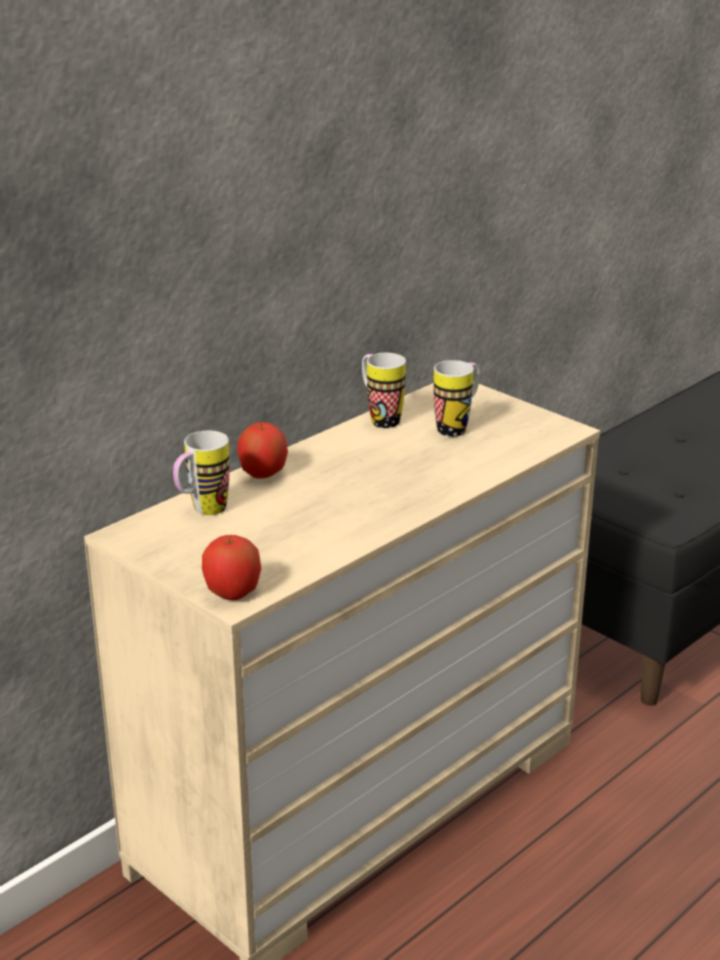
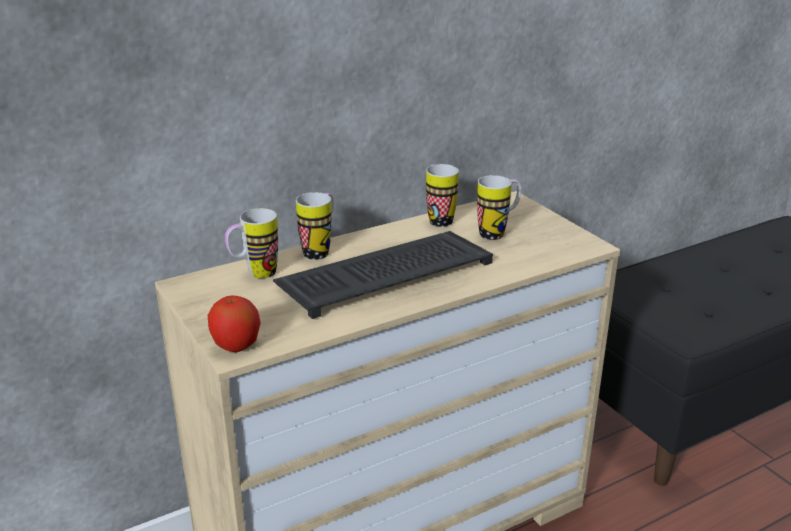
camera: 15 degrees right, 0 degrees up
(263, 473) = (320, 250): apple -> mug
(356, 490) = (386, 273): none -> keyboard

